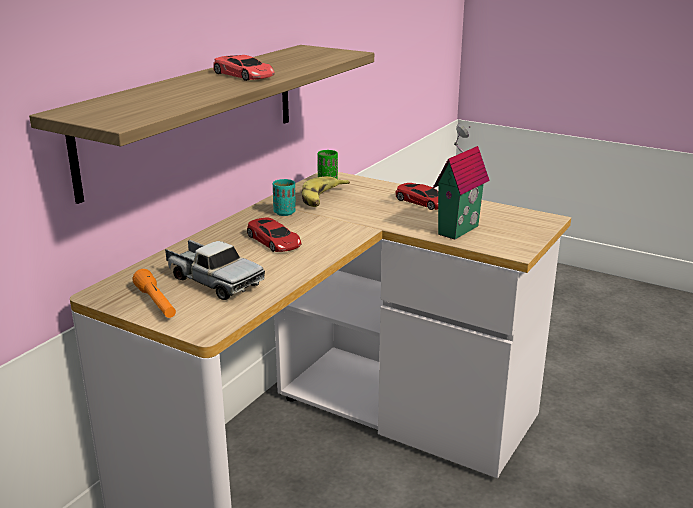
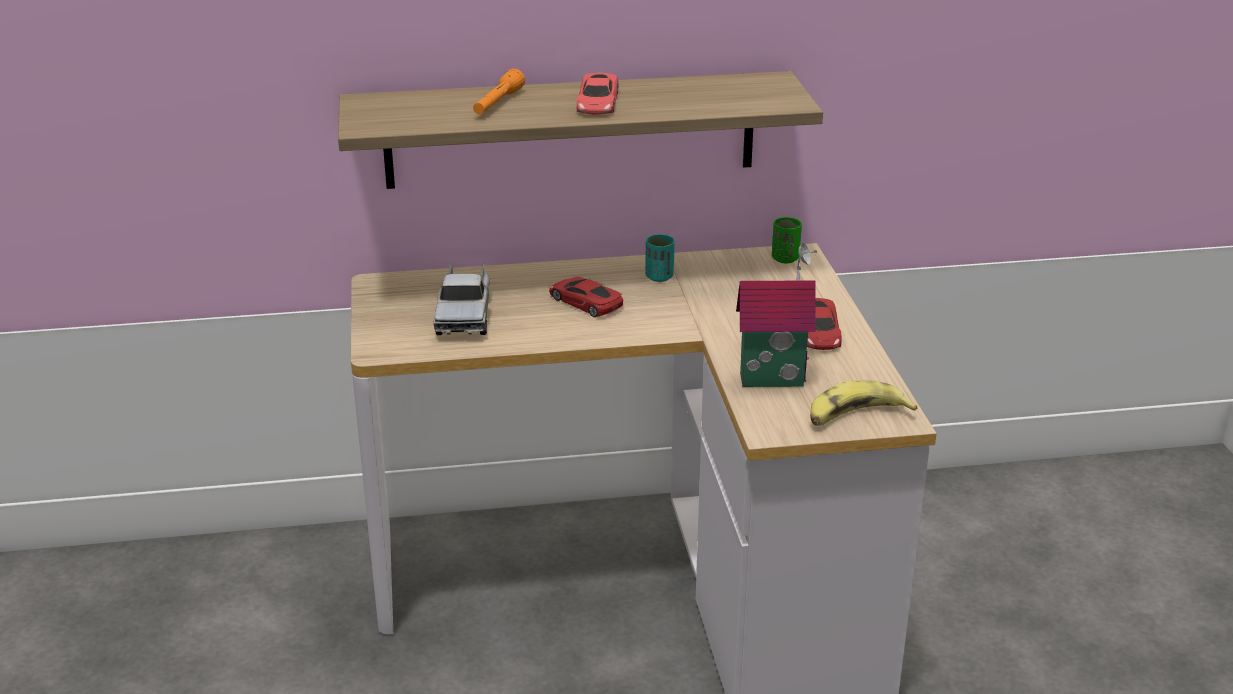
camera: 50 degrees right, 5 degrees up
(156, 303) = (392, 311): orange flashlight -> orange flashlight (497, 104)
(274, 241) = (585, 302): red toy car -> red toy car turned 120 degrees clockwise
(322, 198) = (729, 278): banana -> banana (855, 416)

